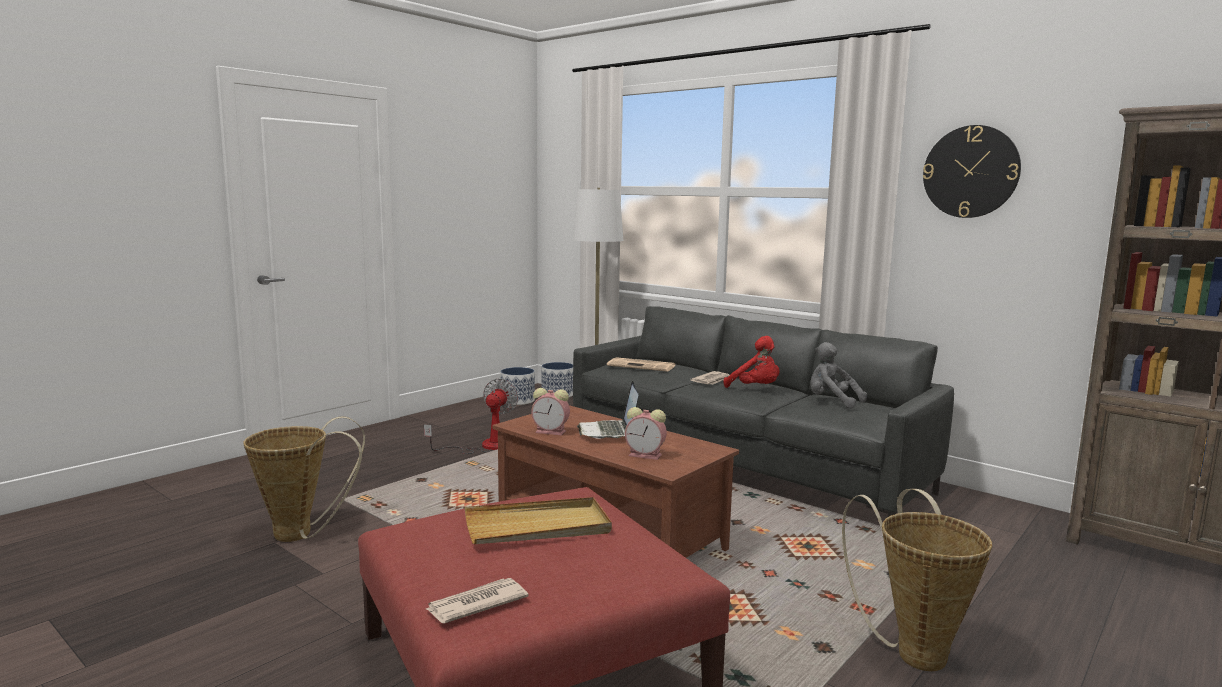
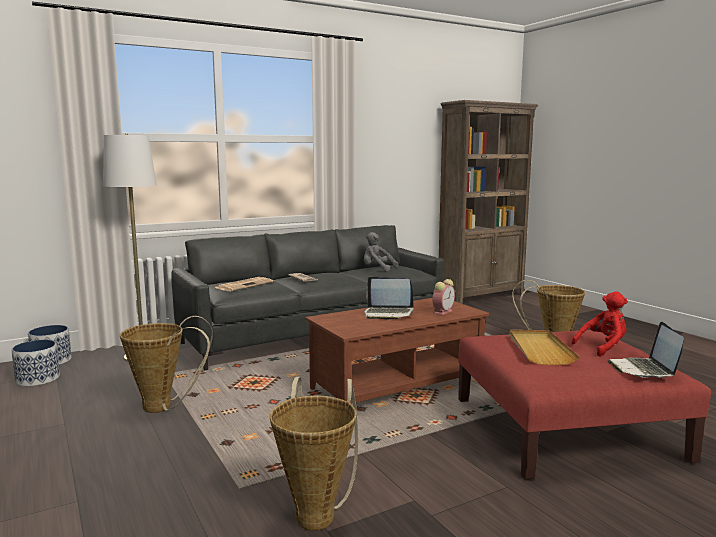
camera: 70 degrees left, 0 degrees up
(475, 604) = (644, 370): newspaper -> laptop
(485, 446) = (164, 407): fan -> basket
(552, 432) = (377, 325): alarm clock -> none
(755, 389) = (334, 275): red plush toy -> red plush toy (603, 347)
(831, 402) = (377, 269): grey plush toy -> grey plush toy turned 60 degrees clockwise
(970, 172) = (378, 127): wall clock -> none

